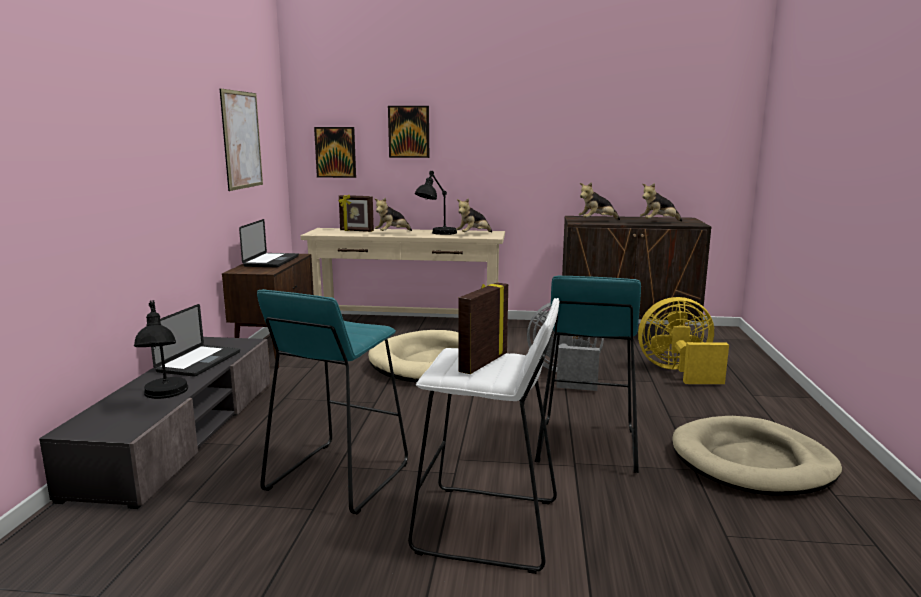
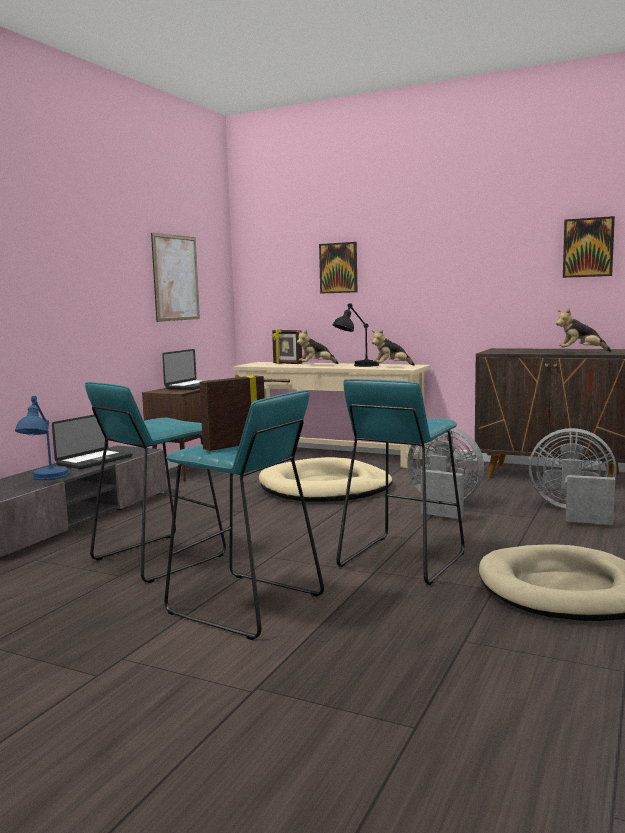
camera: 20 degrees right, 5 degrees down
(165, 397) = (45, 480): black table lamp -> blue table lamp
(335, 152) = (274, 290): picture -> picture (588, 247)
(488, 527) = (245, 605): white stool -> turquoise stool
(597, 221) = (513, 351): plush toy -> none
(678, 372) = (573, 512): yellow fan -> grey fan

